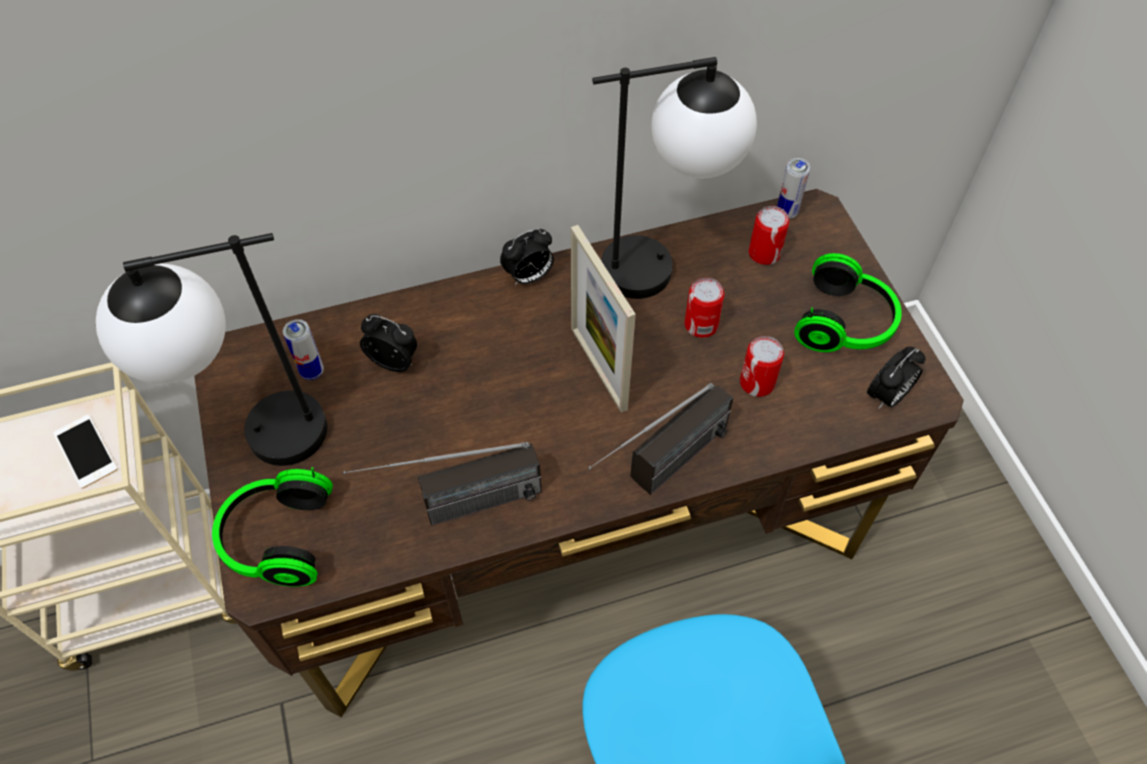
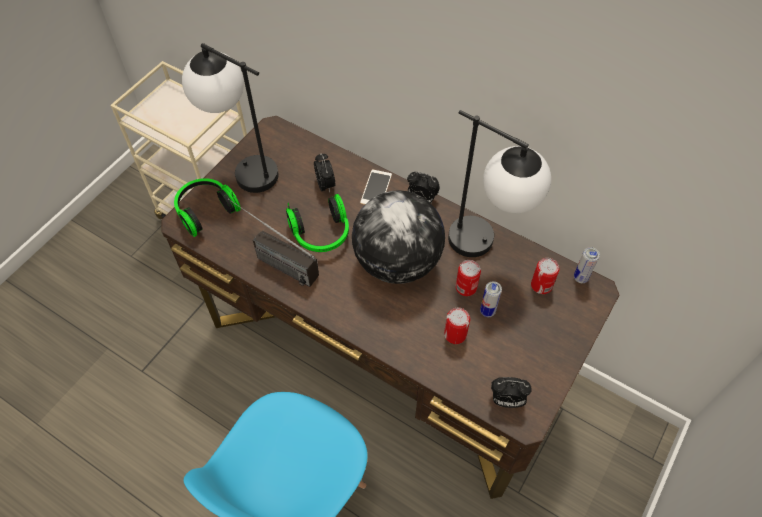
camera: 50 degrees right, 0 degrees up
(85, 451) = (200, 125): phone -> phone (376, 188)
(312, 371) = (293, 161): can -> can (487, 311)
(598, 368) = (397, 262): picture frame -> globe
(660, 473) = (363, 327): radio -> none
(846, 323) = (535, 351): headphones -> headphones (321, 234)

